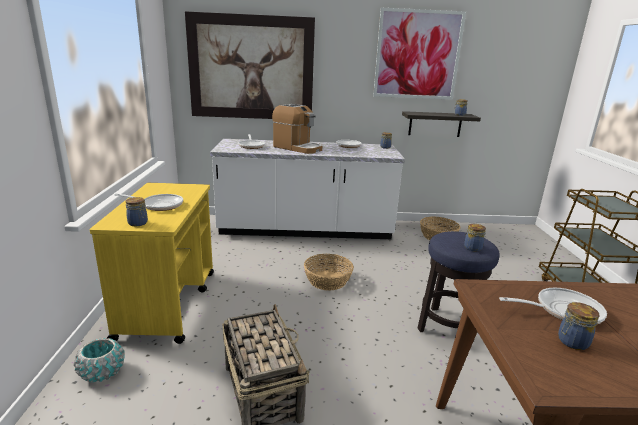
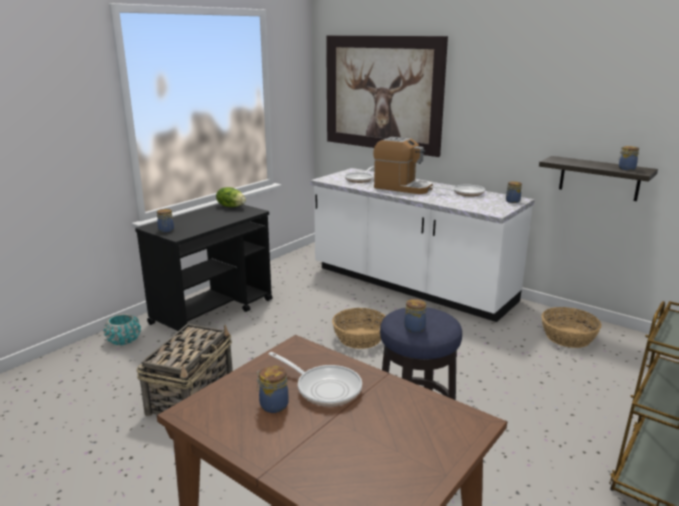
camera: 40 degrees right, 0 degrees up
(159, 205) = (202, 220): frying pan -> none
(162, 187) = (231, 206): none -> lettuce
(169, 303) = (213, 311): yellow cart -> black cart
(297, 148) = (402, 187): coffee machine -> coffee machine turned 45 degrees counterclockwise
(417, 55) = (574, 81): picture -> none

